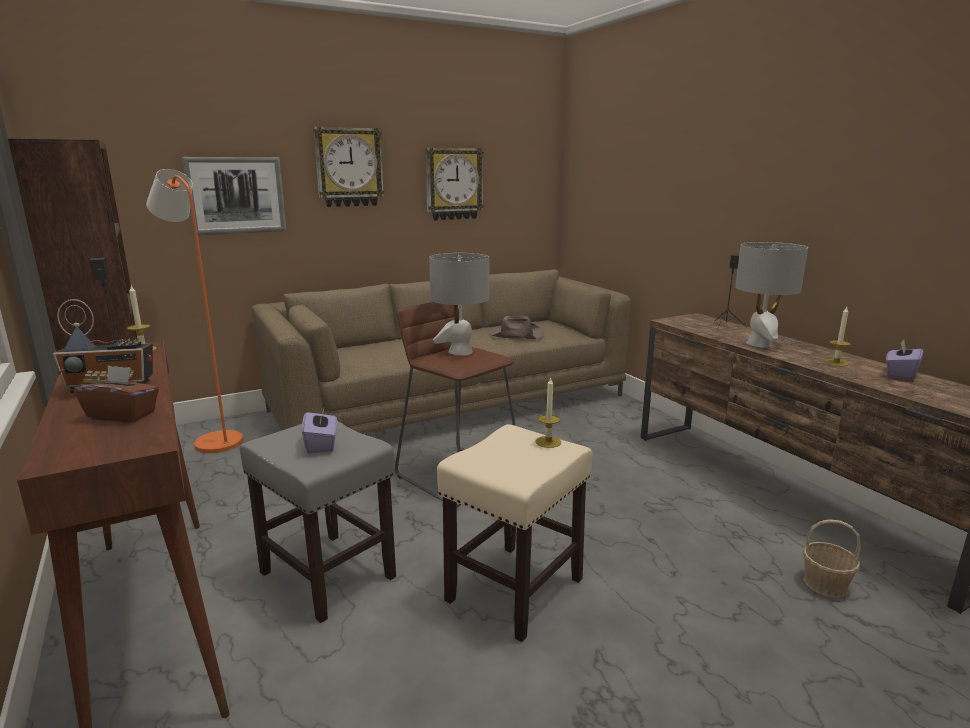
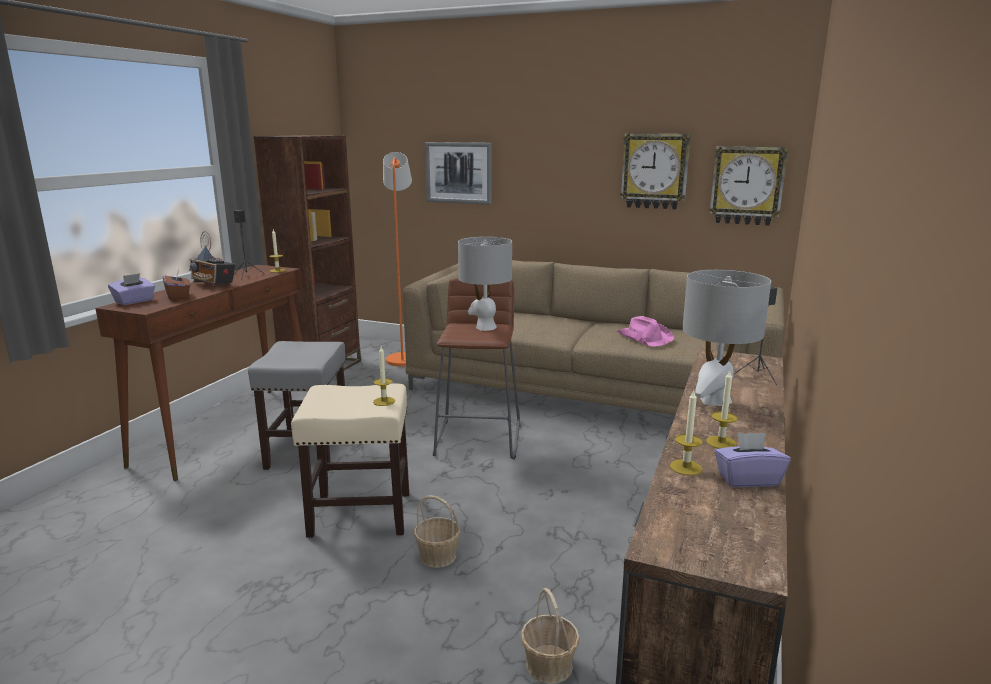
camera: 50 degrees right, 0 degrees up
(321, 444) = (298, 354): purple tissue box -> purple tissue box (134, 301)
(349, 167) = (549, 152): wall clock -> wall clock (747, 185)
(516, 335) = (644, 337): brown hat -> pink hat
(636, 574) = (438, 556): none -> basket
(873, 380) = (686, 467): none -> candle

